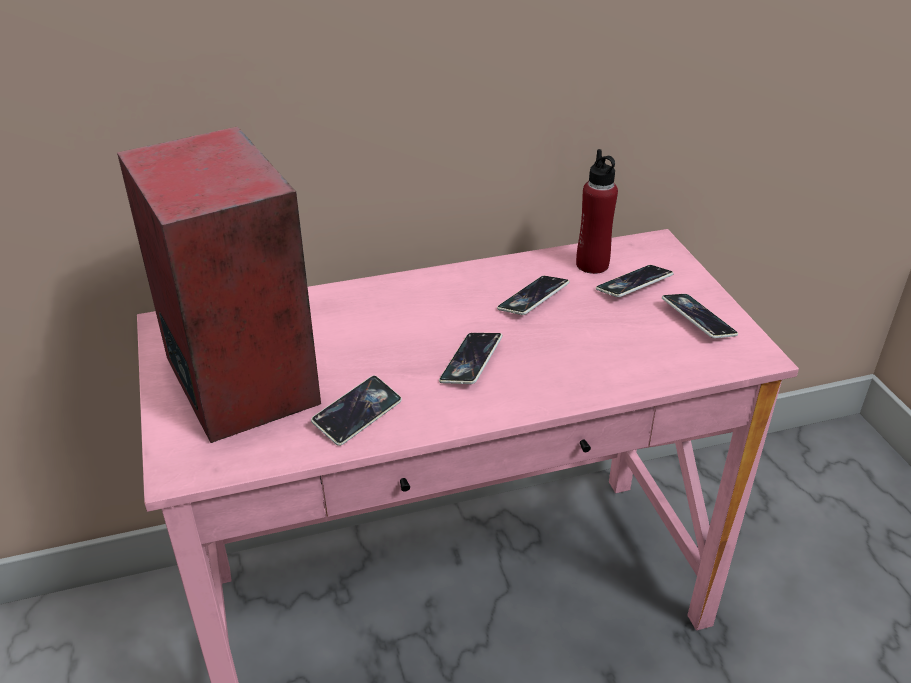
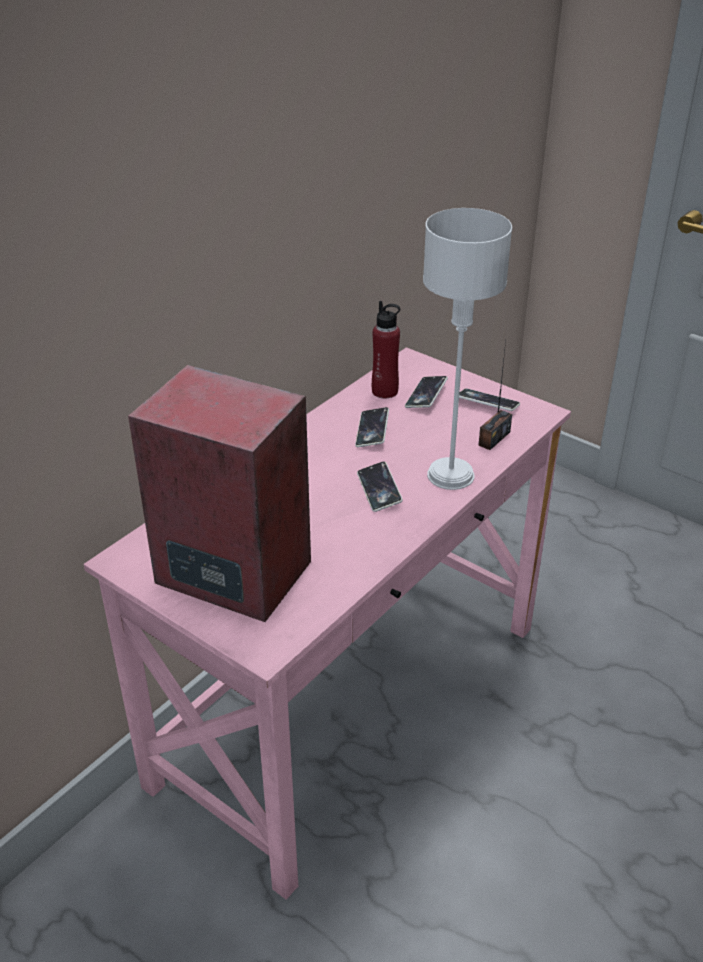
camera: 35 degrees left, 0 degrees up
(357, 414) = (344, 556): phone -> none
(568, 380) = (451, 474): none -> grey table lamp
(663, 361) = (494, 438): none -> radio

